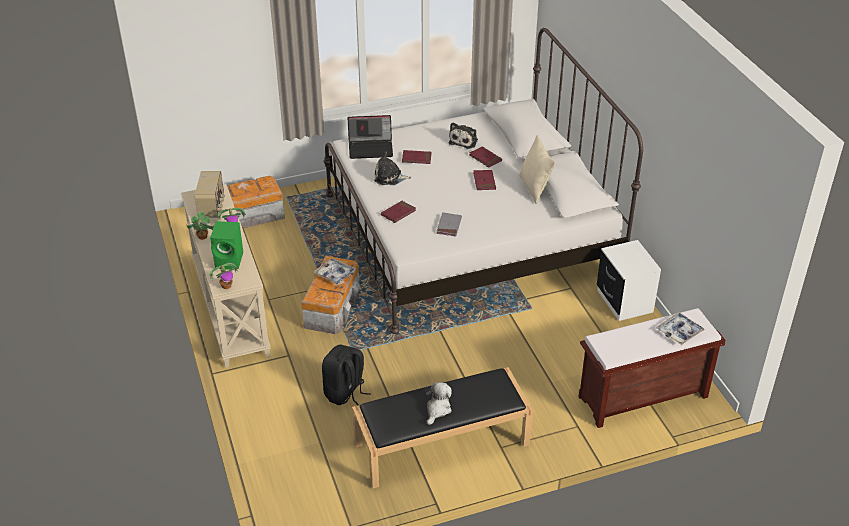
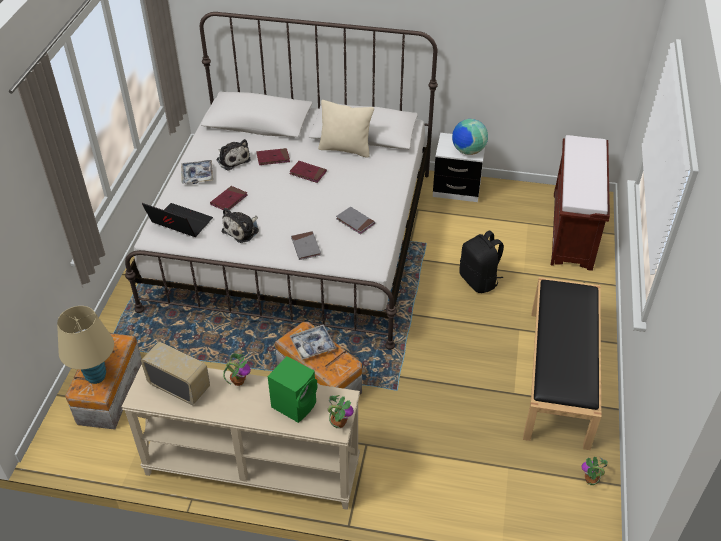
camera: 60 degrees left, 5 degrees up
(202, 237) = (229, 415): potted plant -> potted plant (591, 481)
(234, 193) = (96, 376): none -> beige table lamp
(345, 393) = (451, 419): black backpack -> black backpack (479, 281)
(371, 148) = (179, 223): laptop -> laptop turned 90 degrees counterclockwise
(398, 213) = (306, 247): red book -> grey book
(437, 409) = (575, 343): plush toy -> none
(628, 264) = (468, 151): none -> globe
(679, 332) = (589, 156): tray -> tray (197, 175)

